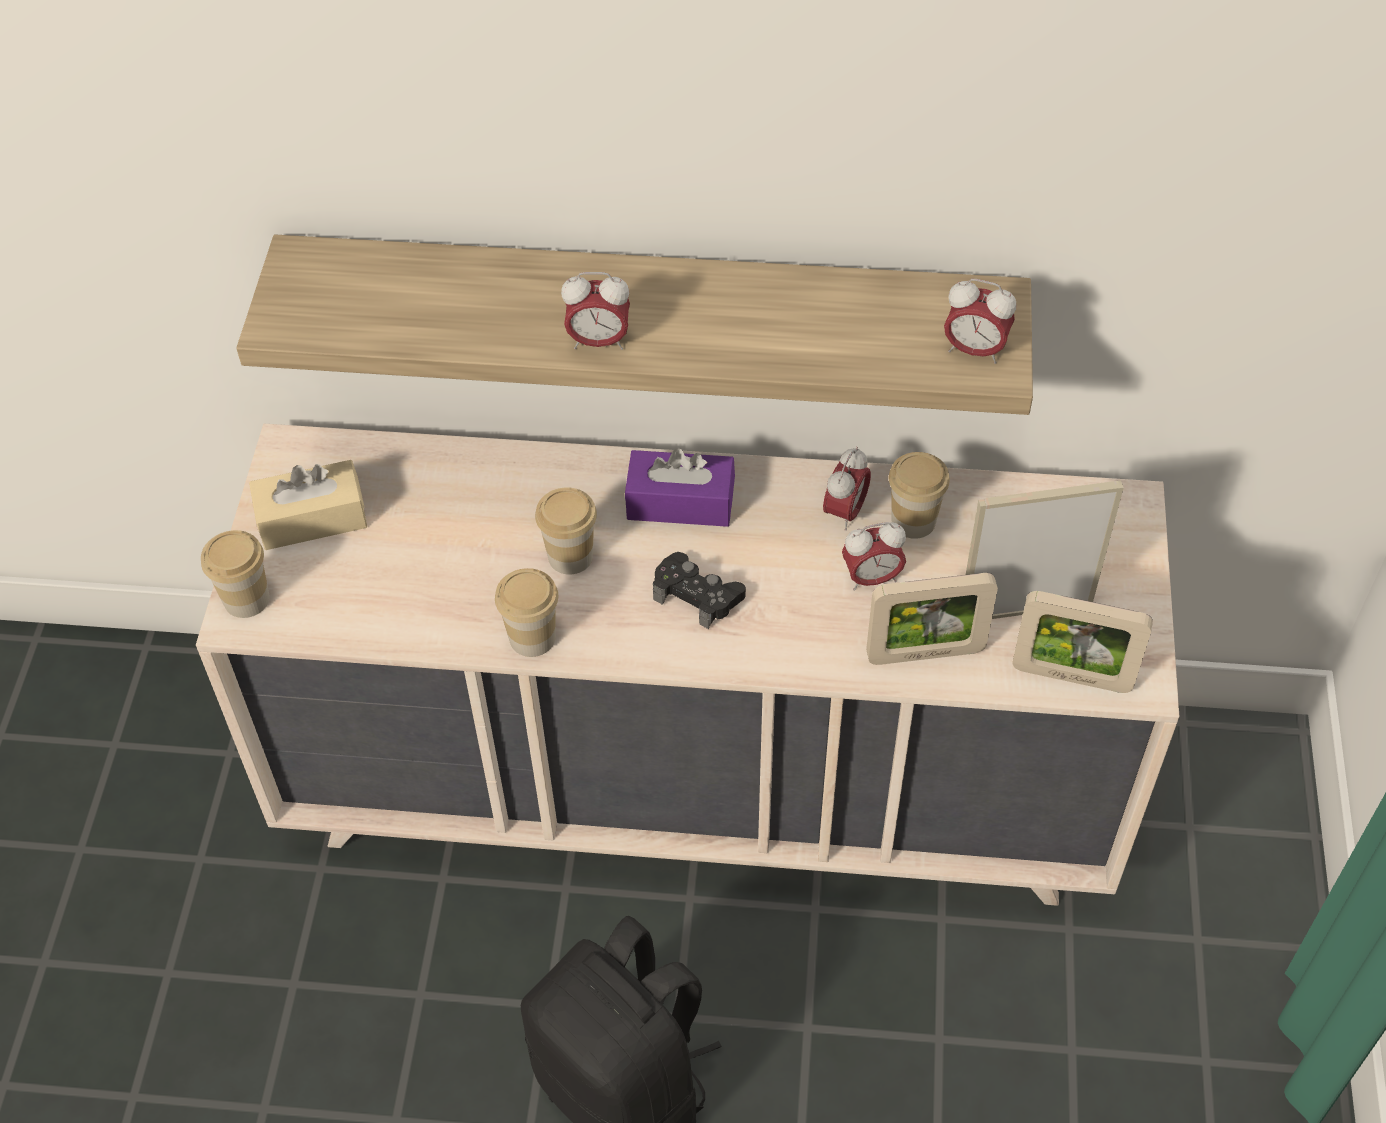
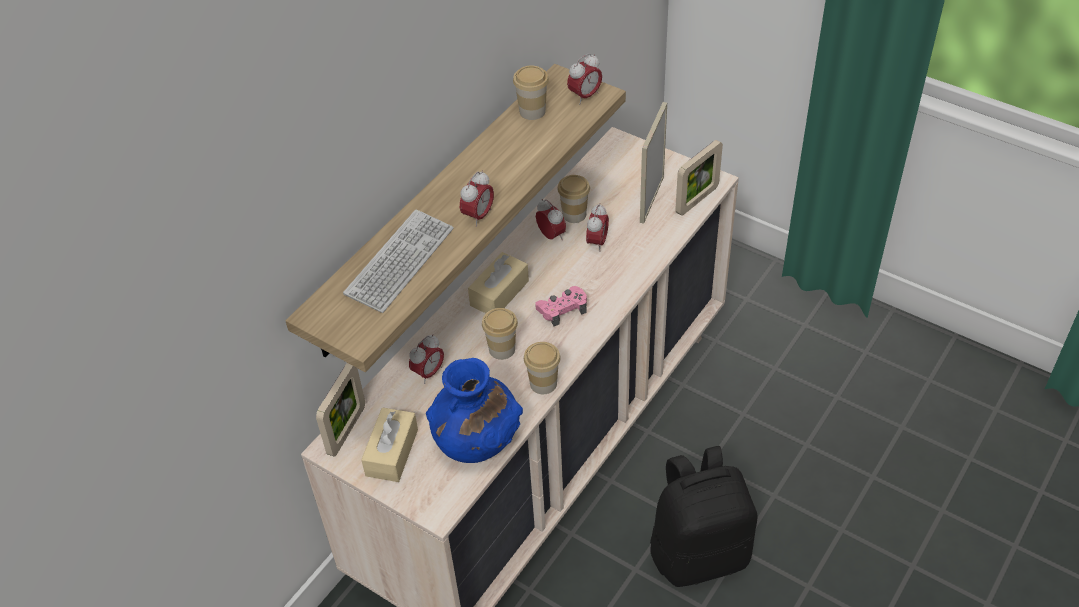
camera: 60 degrees left, 5 degrees down
(246, 599) = (427, 502): cup -> cup (532, 111)
(380, 605) = (476, 441): none -> blue vase
(448, 298) = (400, 262): none -> keyboard
(476, 491) = (428, 373): none -> alarm clock
(680, 502) = (499, 293): purple tissue box -> beige tissue box
(697, 595) = (562, 309): black game controller -> pink game controller
(925, 654) = (652, 242): picture frame -> picture frame (347, 430)

